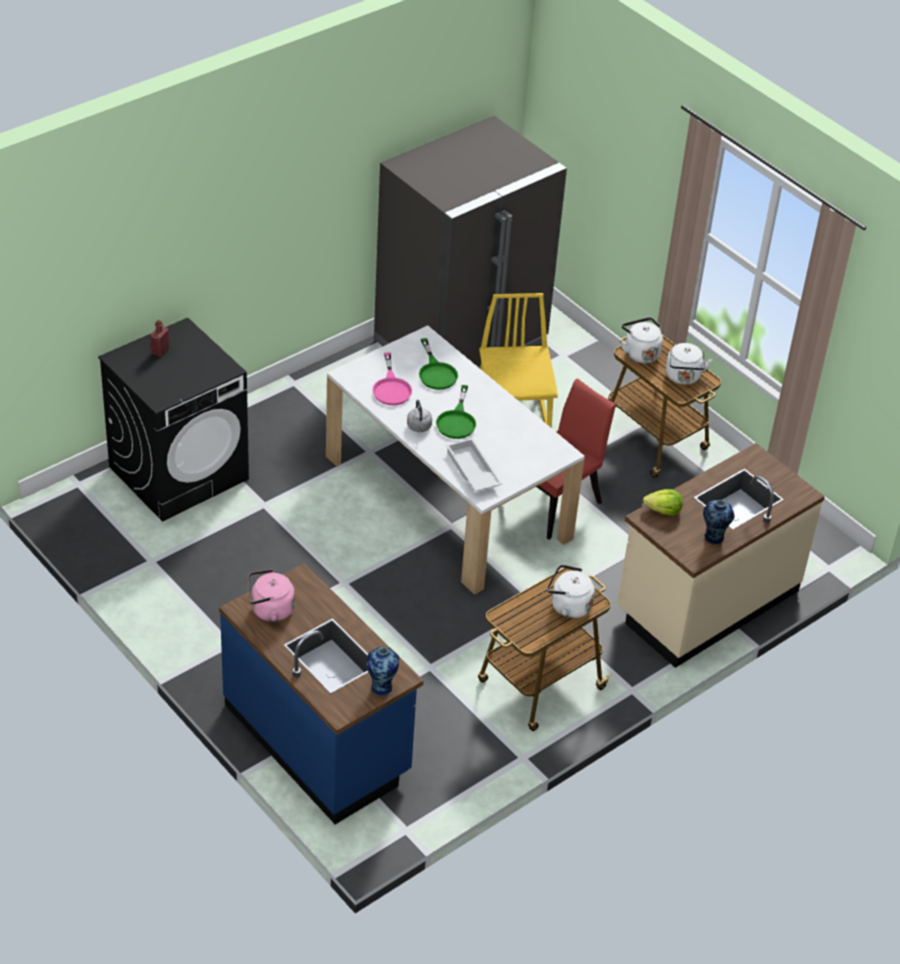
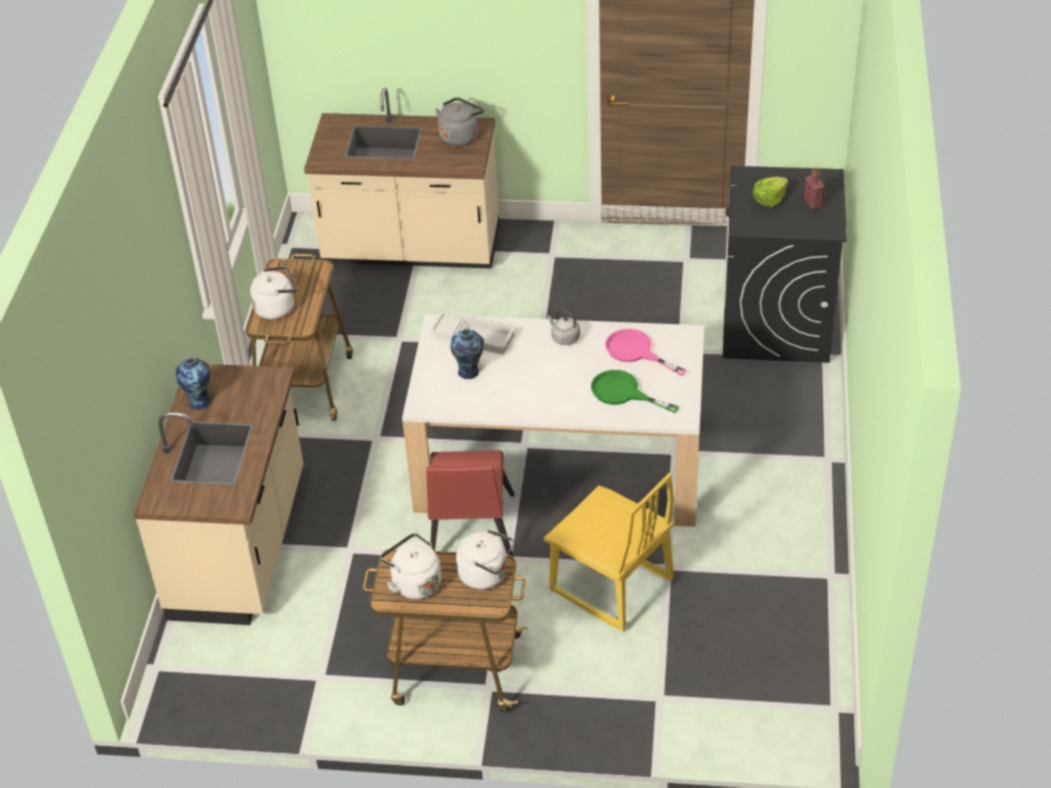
camera: 140 degrees right, 0 degrees up
(270, 610) = (460, 136): pink kettle -> grey kettle
(318, 740) = (411, 249): blue counter -> beige counter
(381, 686) = (326, 148): vase -> vase (469, 372)
(457, 421) = (544, 366): green frying pan -> none
(461, 341) = (768, 626): grey fridge -> none
(663, 510) = (266, 394): lettuce -> lettuce (769, 199)

